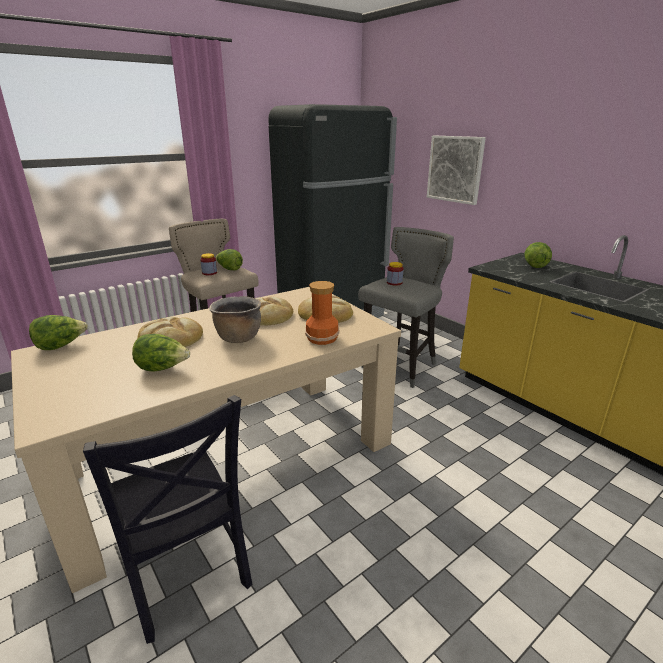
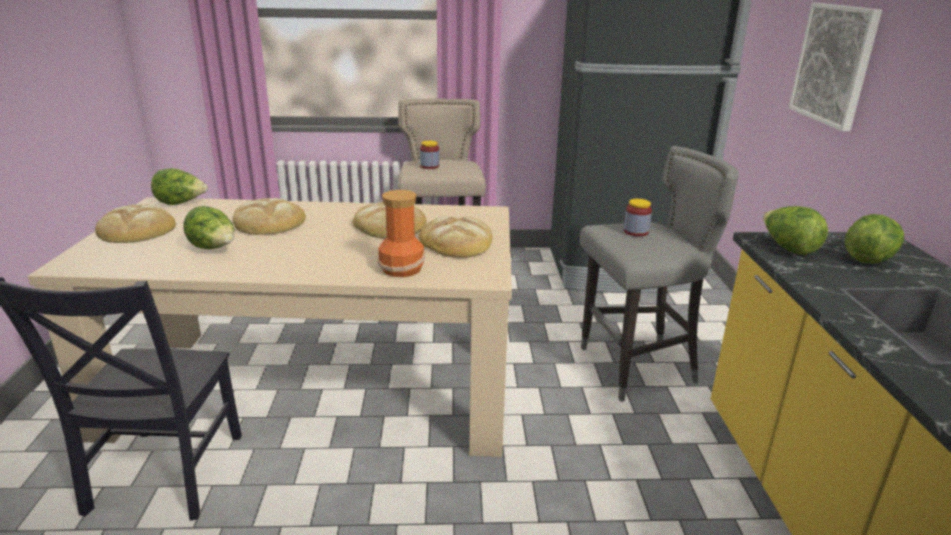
camera: 35 degrees right, 0 degrees up
(58, 377) = (137, 230): none -> bread
(229, 269) = (457, 166): lettuce -> lettuce (788, 248)
(238, 337) = (323, 241): brown cooking pot -> none

